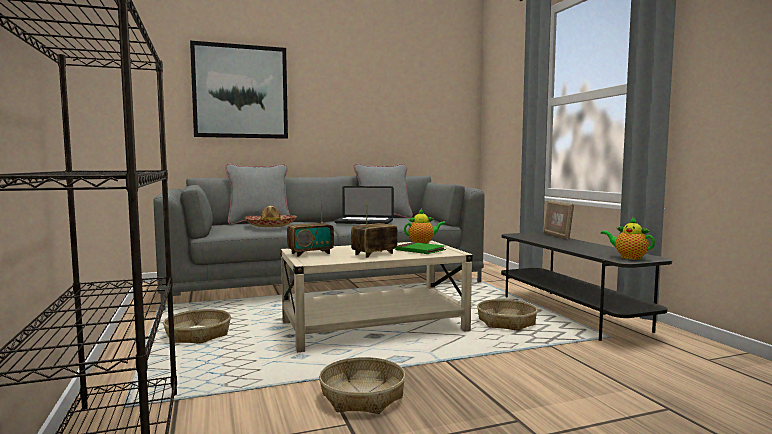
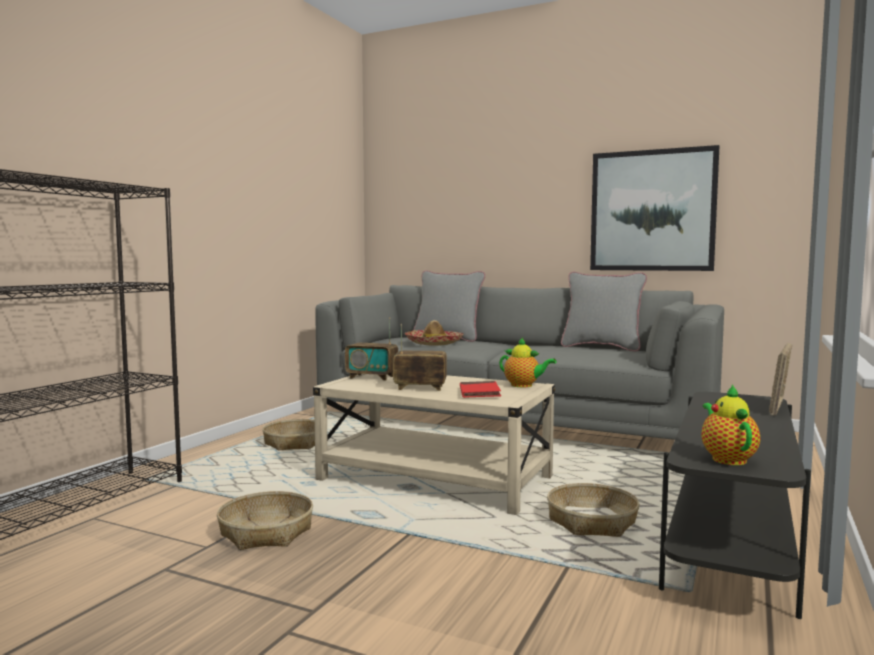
camera: 45 degrees right, 0 degrees up
(240, 92) = (461, 187): picture -> picture (652, 211)
(364, 222) = (543, 350): laptop -> none
(420, 251) = (479, 393): green book -> red book

